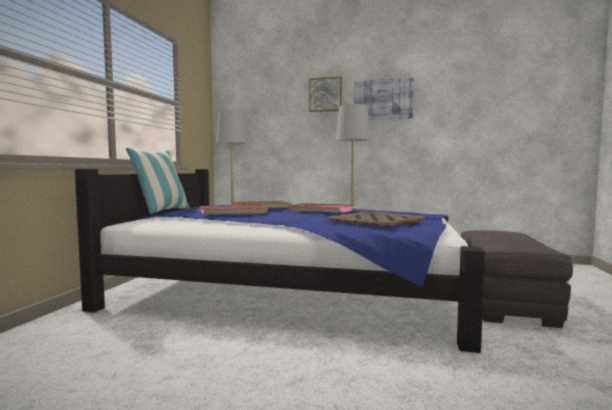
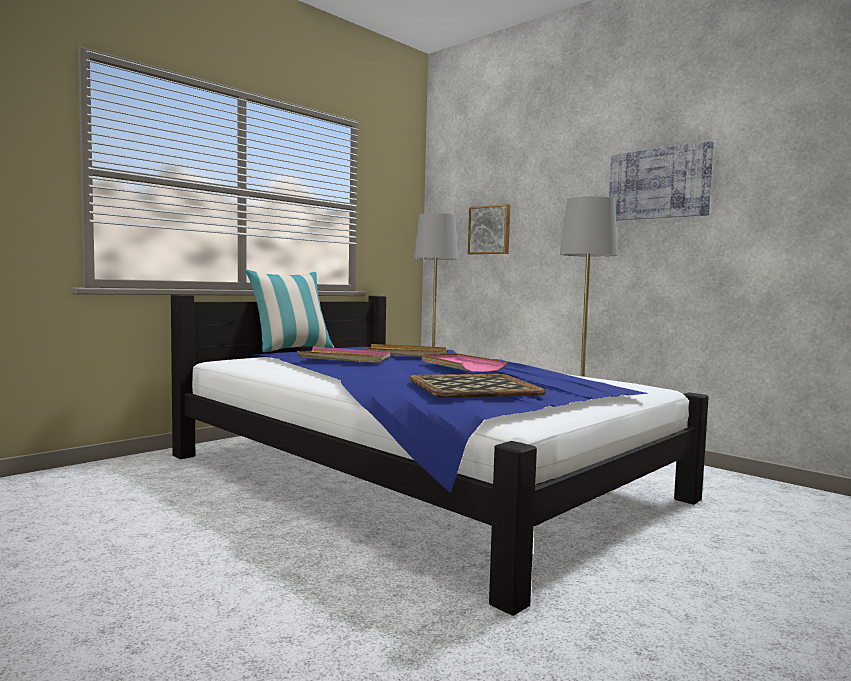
camera: 30 degrees right, 0 degrees up
(325, 95) = (569, 180): picture -> picture (490, 230)
(502, 301) = (715, 565): grey ottoman -> none

